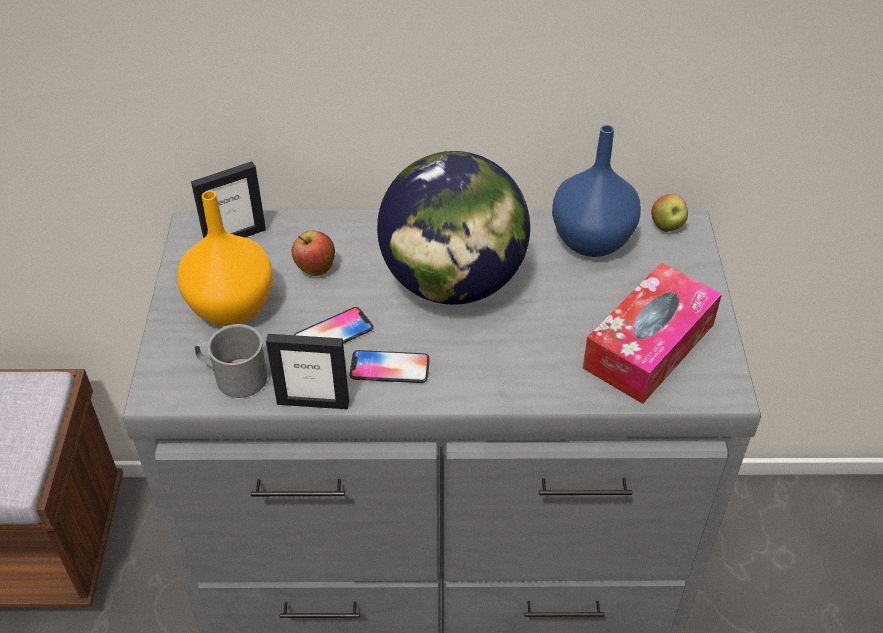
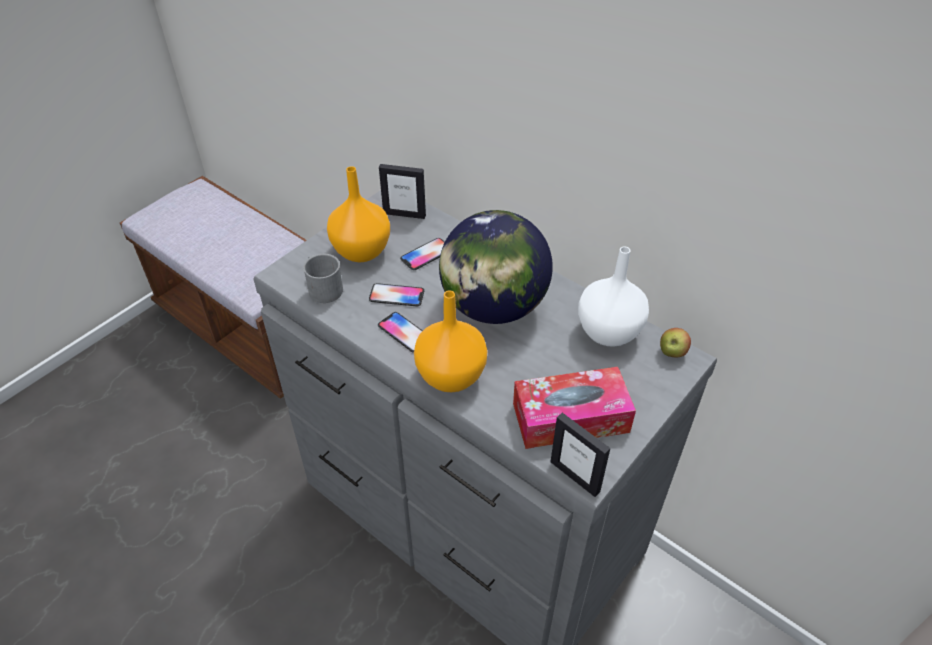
camera: 40 degrees right, 0 degrees up
(313, 402) = (345, 326): picture frame -> picture frame (575, 476)
(315, 269) = (426, 255): apple -> phone
(490, 380) = (451, 375): none -> orange vase
(593, 242) = (609, 333): blue vase -> white vase

